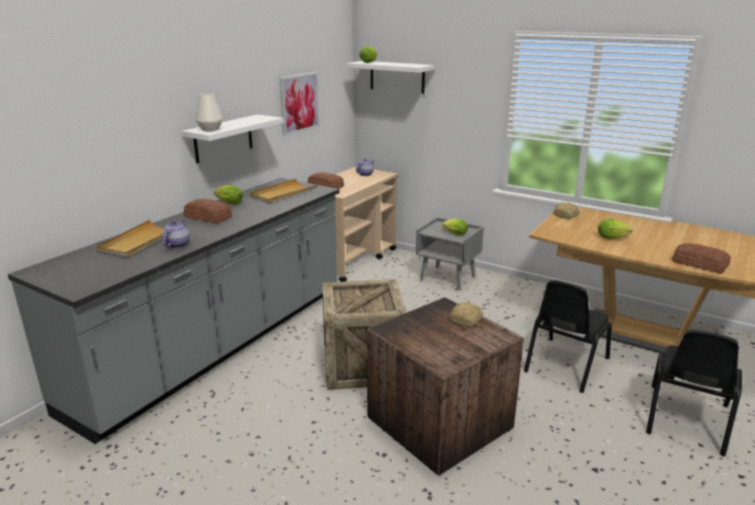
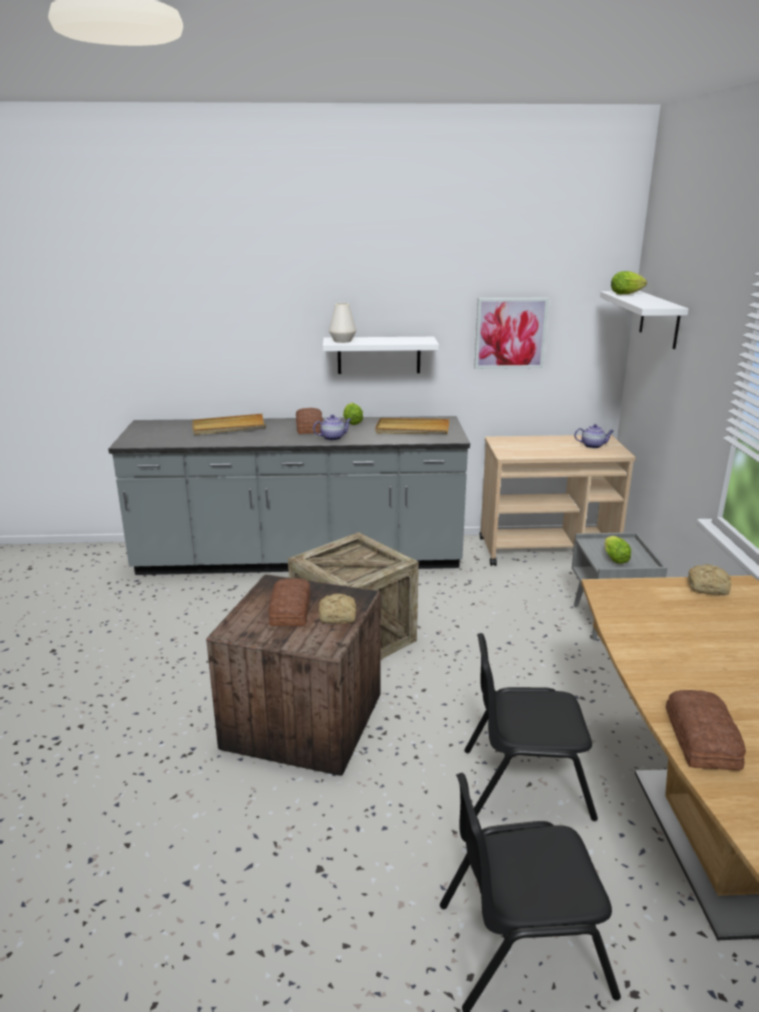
camera: 55 degrees right, 0 degrees up
(177, 244) = (237, 438): teapot -> teapot (333, 438)
(325, 186) = (516, 443): bread -> bread (291, 609)
(613, 238) = (681, 641): lettuce -> none

